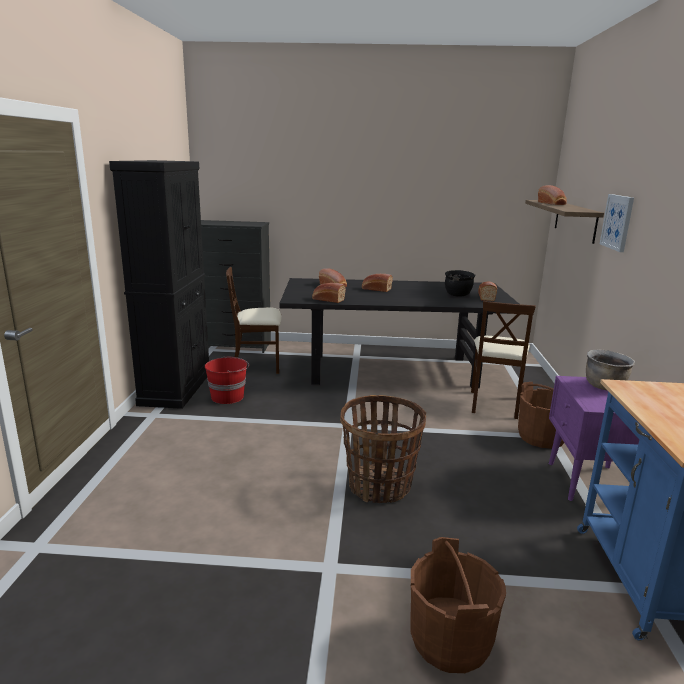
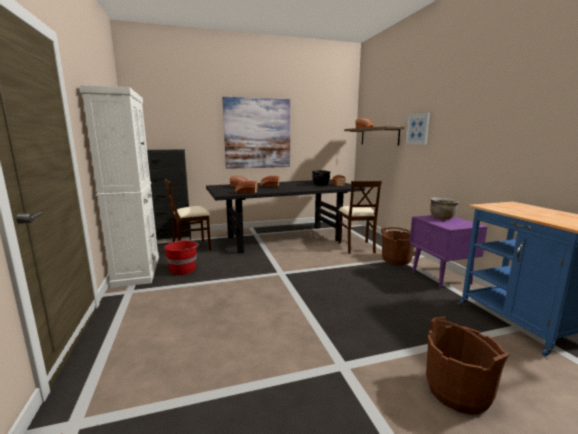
camera: 20 degrees left, 5 degrees down
(176, 388) = (137, 270): black cabinet -> white cabinet
(377, 202) = (257, 133): none -> picture
(379, 486) = (331, 305): basket -> none

